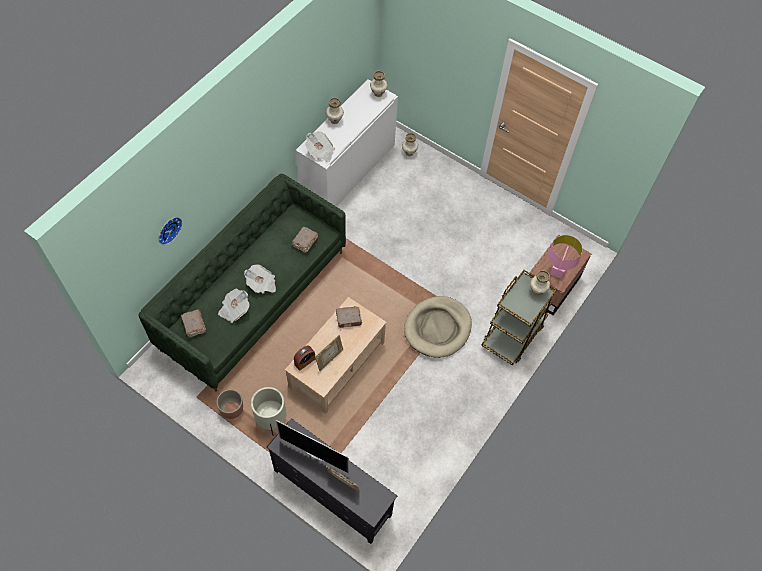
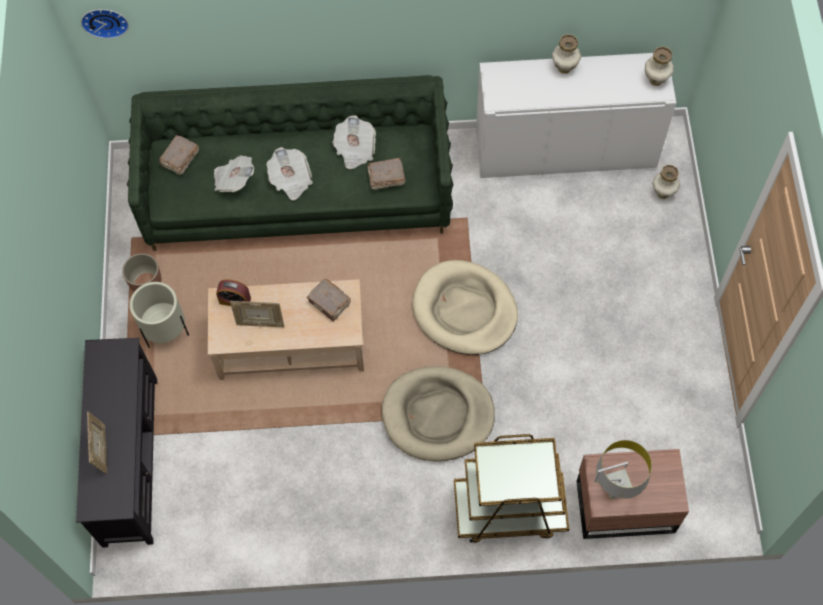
camera: 55 degrees right, 5 degrees up
(168, 229) = (210, 26): wall clock -> wall clock (105, 20)
(315, 454) = (115, 396): television -> none
(320, 152) = (502, 89): newspaper -> newspaper (355, 149)
(392, 275) = (464, 310): none -> beige dog bed
(537, 291) = (540, 477): vase -> none
(557, 272) = (615, 488): pink table lamp -> grey table lamp

